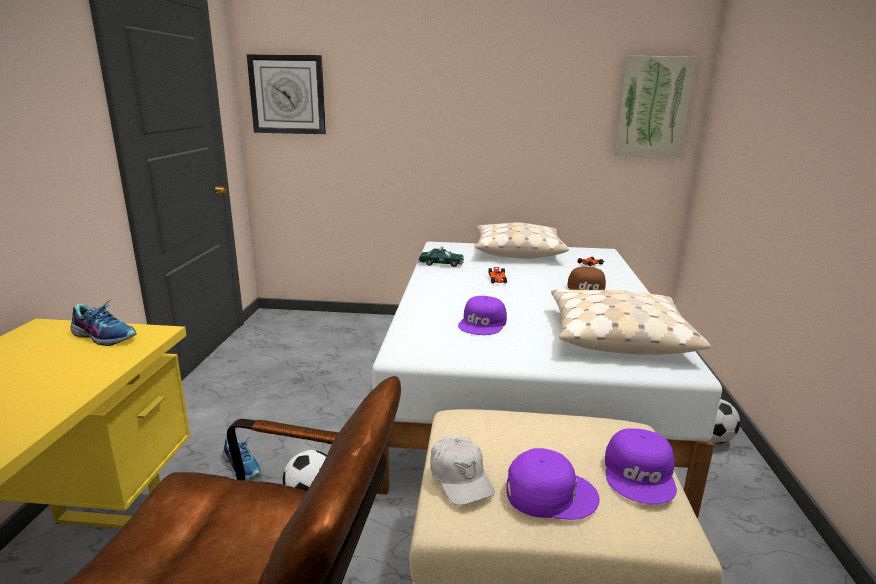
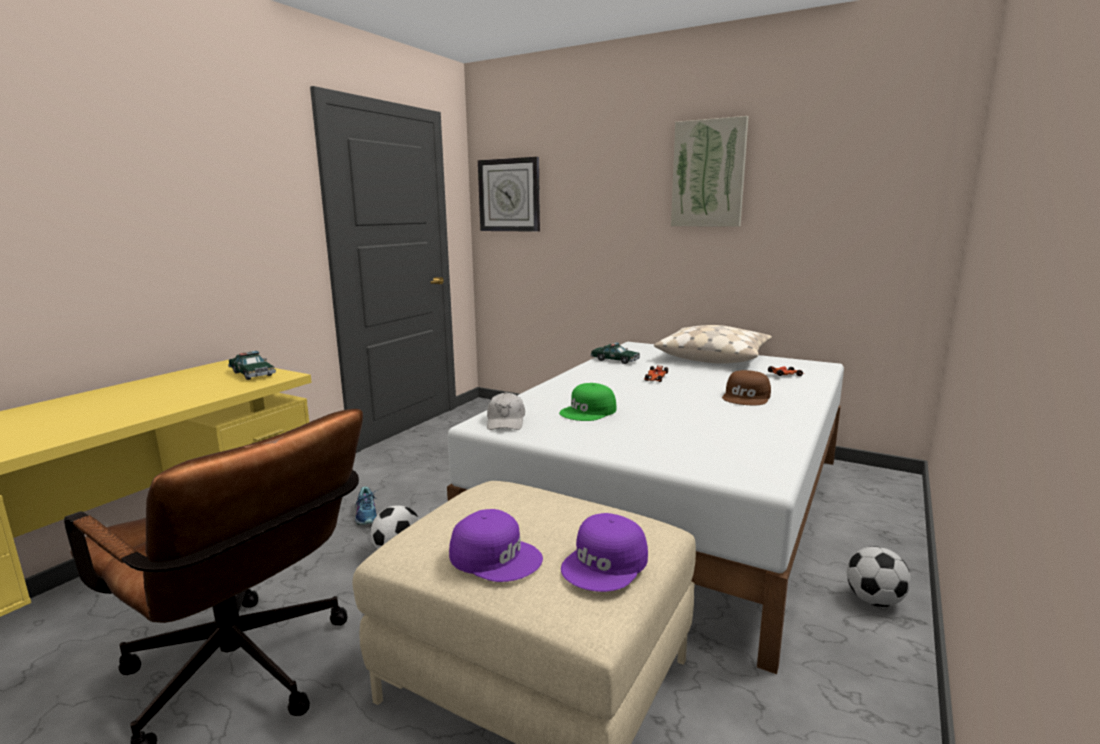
camera: 25 degrees right, 5 degrees down
(105, 336) = (252, 374): shoe -> toy car
(460, 478) = (432, 527): white cap -> white cap (506, 421)
(483, 324) = (589, 411): purple cap -> green cap
(617, 335) = (722, 440): beige pillow -> none
(652, 107) = (893, 192): picture -> picture (708, 174)

